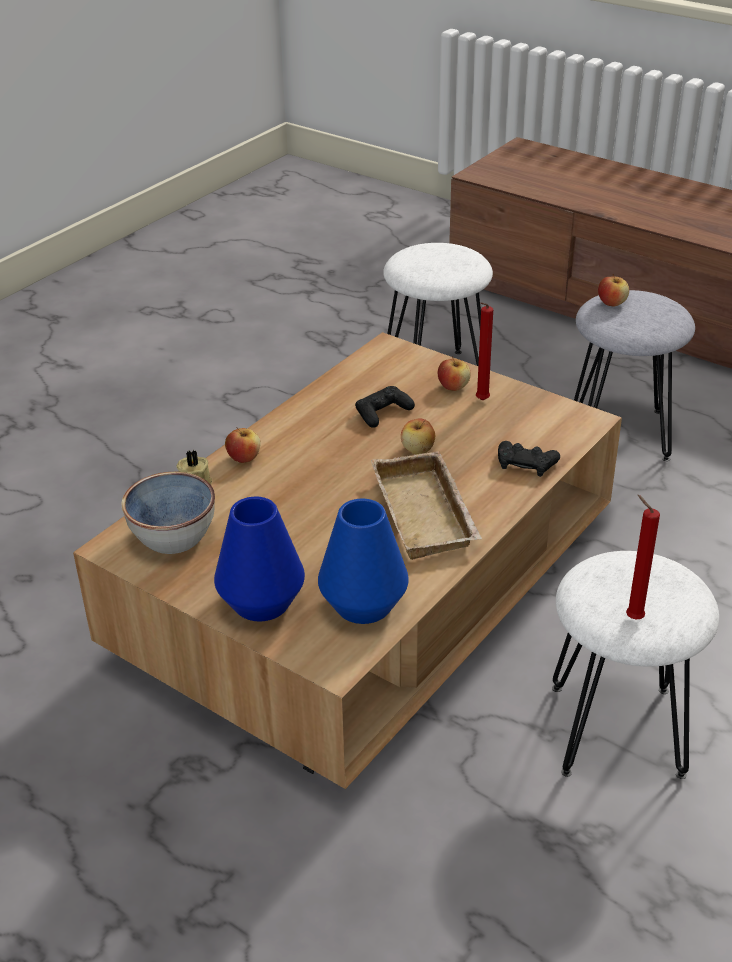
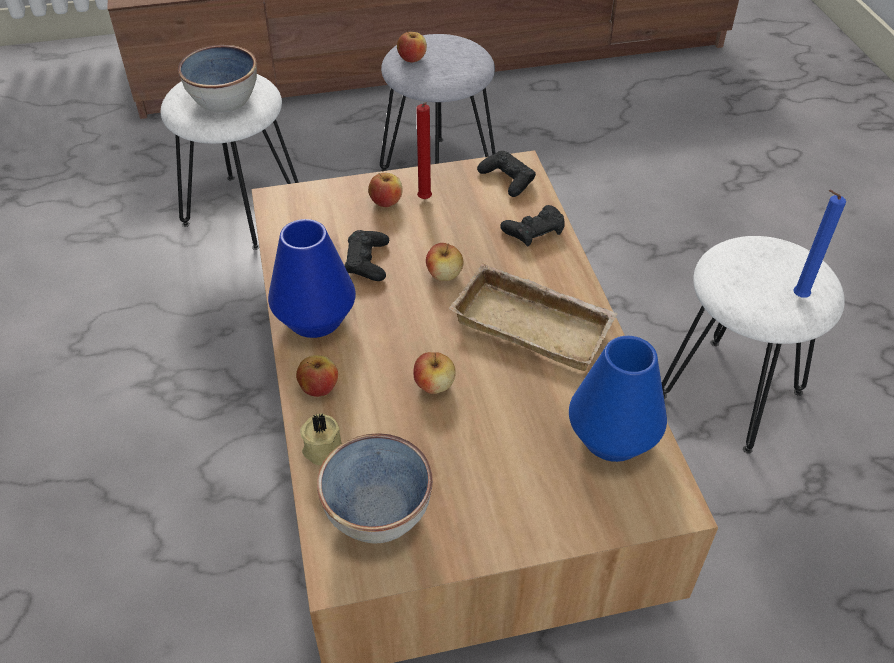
camera: 50 degrees left, 10 degrees up
(261, 602) = (542, 505): blue vase -> blue vase (314, 318)
(307, 501) = (434, 385): none -> apple
(434, 266) = (224, 100): none -> bowl
(564, 422) = (507, 179): none -> black game controller
(631, 617) = (797, 297): red candle -> blue candle

